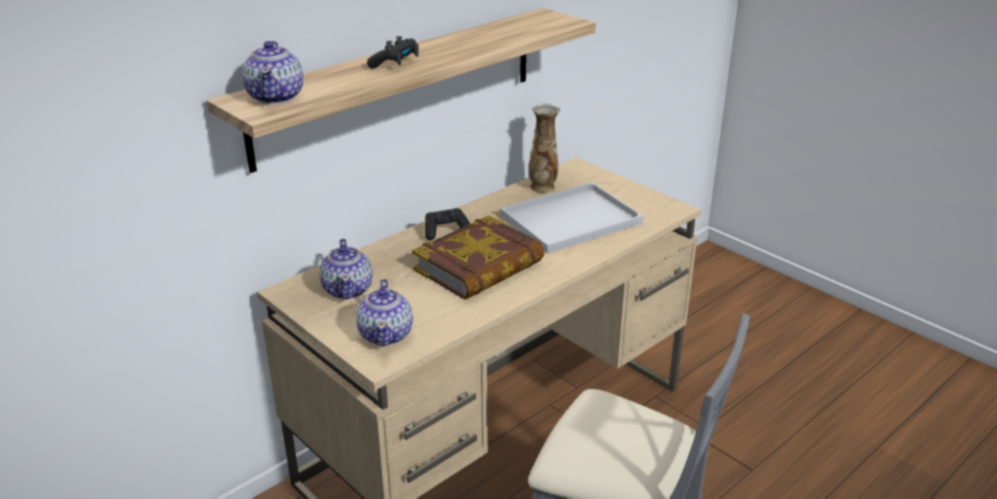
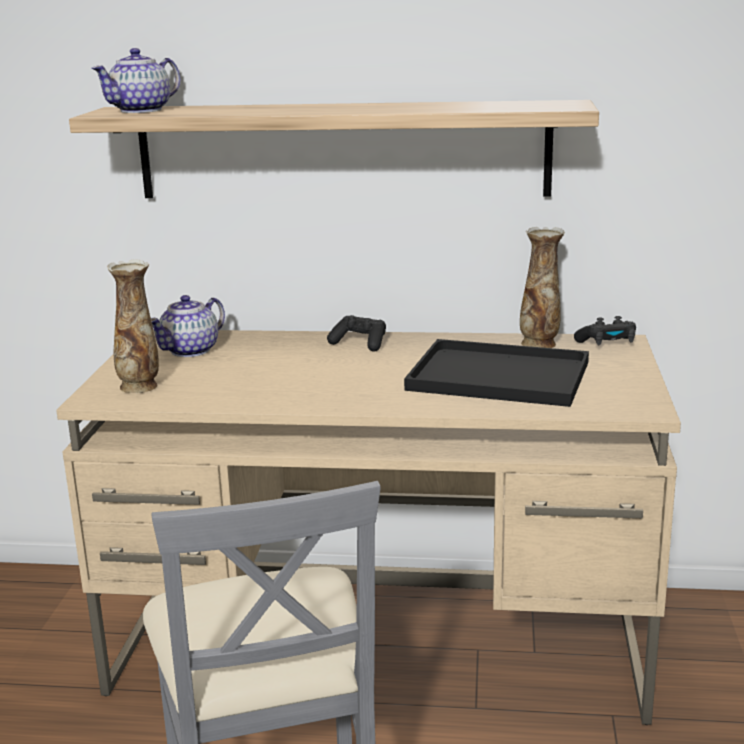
camera: 50 degrees right, 10 degrees down
(386, 334) = (140, 386): teapot -> vase
(395, 63) = (293, 108): black game controller -> black game controller (607, 344)
(479, 266) = (321, 375): book -> none
(569, 220) = (495, 376): white tray -> black tray

